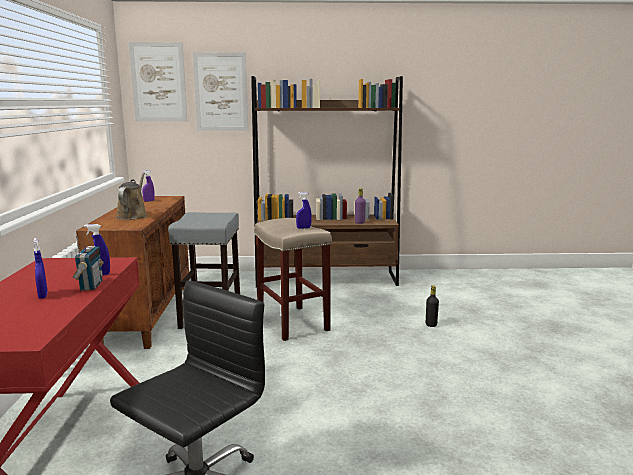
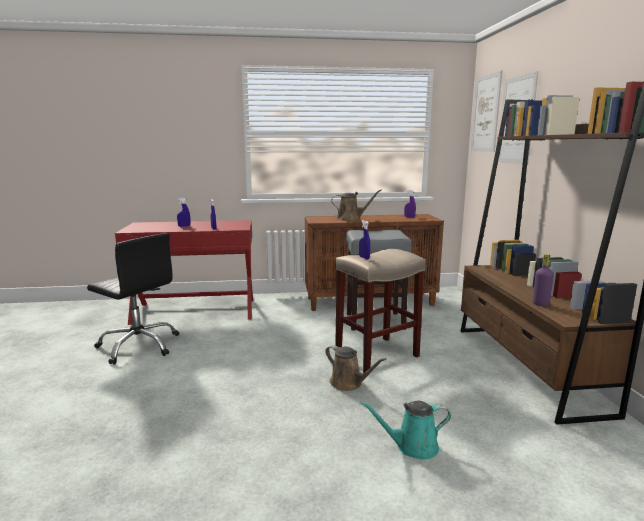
camera: 85 degrees right, 0 degrees up
(90, 286) = (195, 229): radio -> none
(346, 338) = (348, 383): none -> brown watering can
(431, 324) = (412, 446): black bottle -> turquoise watering can

